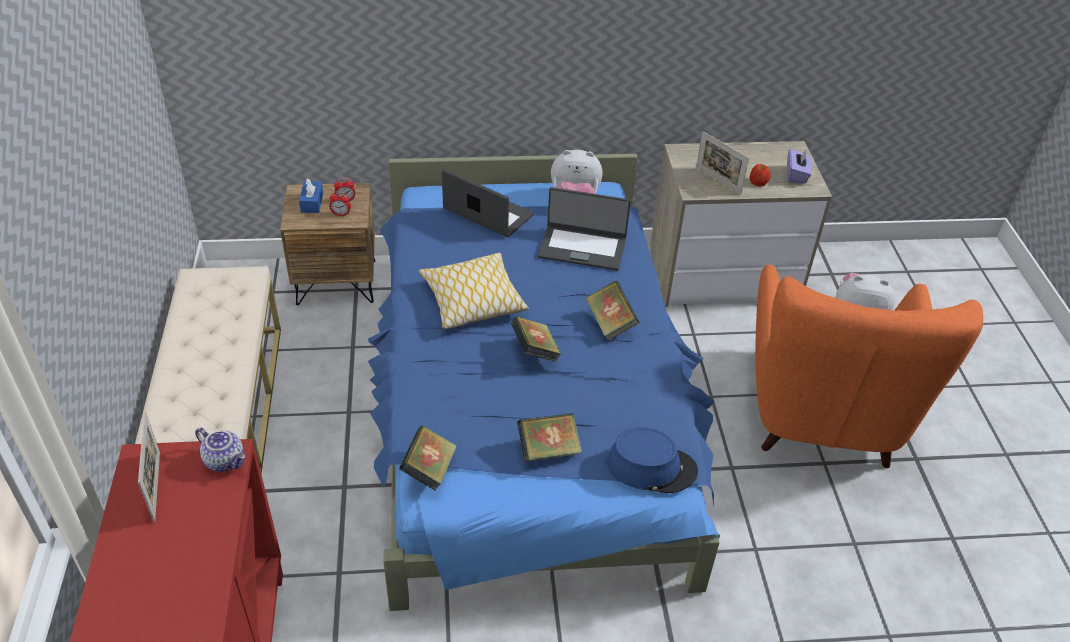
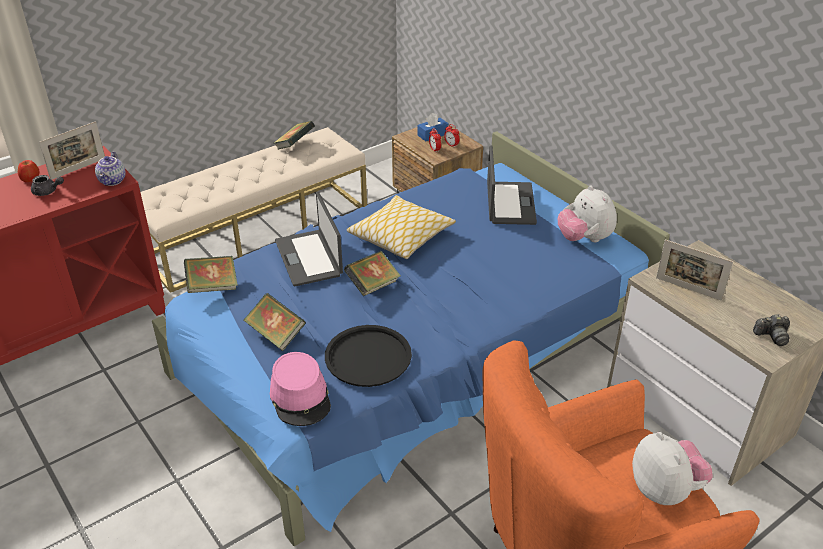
camera: 60 degrees right, 5 degrees down
(183, 532) = (48, 192): none -> grey teapot
(582, 247) = (525, 263): laptop -> laptop (309, 258)
(610, 323) = (446, 311): book -> book (295, 146)
(633, 398) = (368, 356): none -> black tray
(651, 467) = (300, 397): blue hat -> pink hat
(718, 180) = (688, 289): picture frame -> picture frame turned 75 degrees counterclockwise
(758, 182) = (722, 314): apple -> apple (30, 178)
(796, 175) = (772, 336): purple tissue box -> camera

